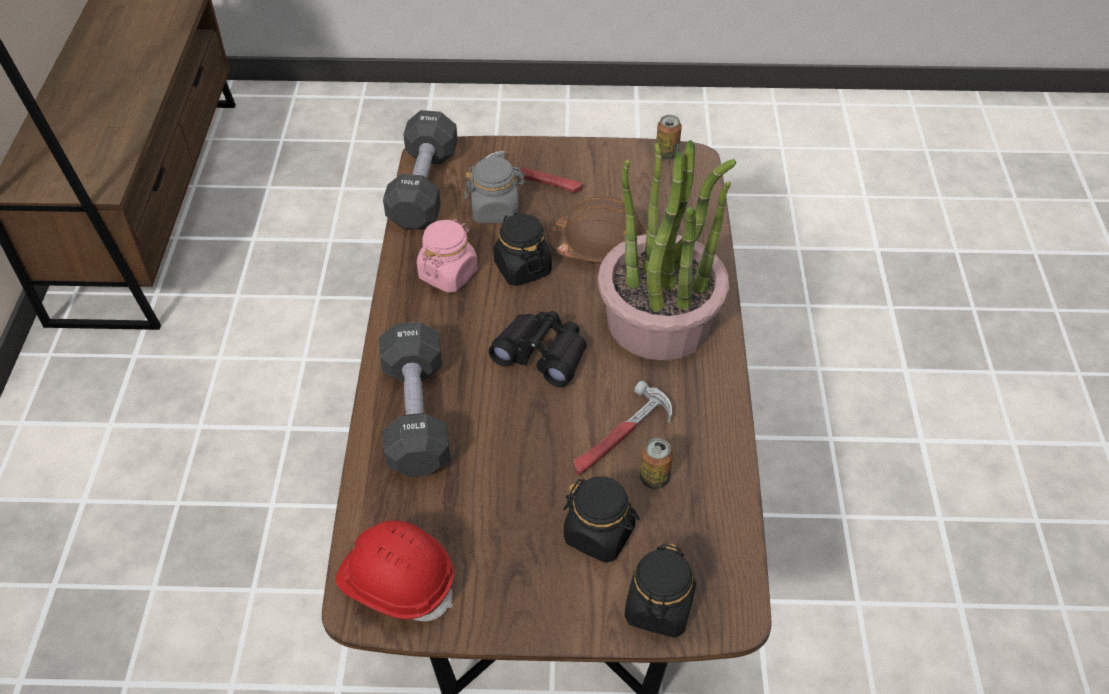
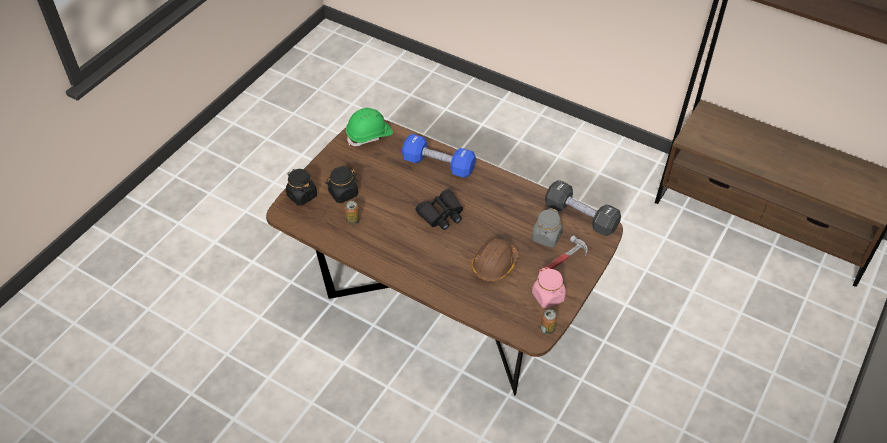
camera: 120 degrees right, 0 degrees up
(397, 582) = (369, 135): red hard hat -> green hard hat
(416, 415) = (438, 165): black dumbbell -> blue dumbbell
(448, 274) = (512, 203): pink jar -> pink jar (548, 297)
(522, 268) = (499, 230): black jar -> none
(621, 437) = (380, 220): hammer -> none
(659, 321) = (430, 263): potted plant -> none

